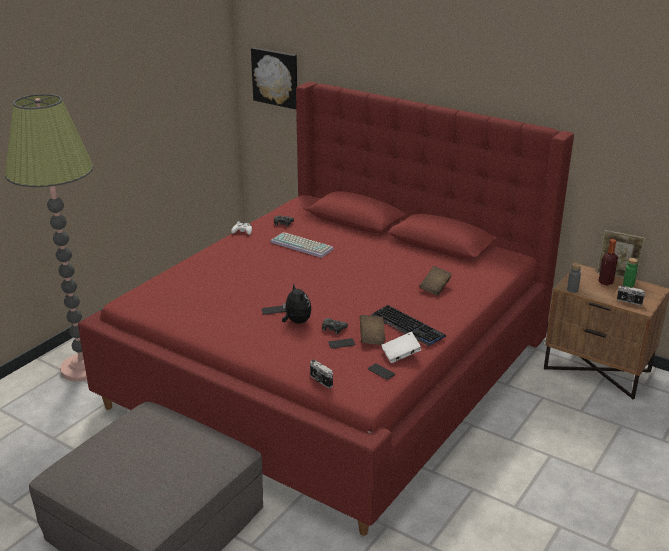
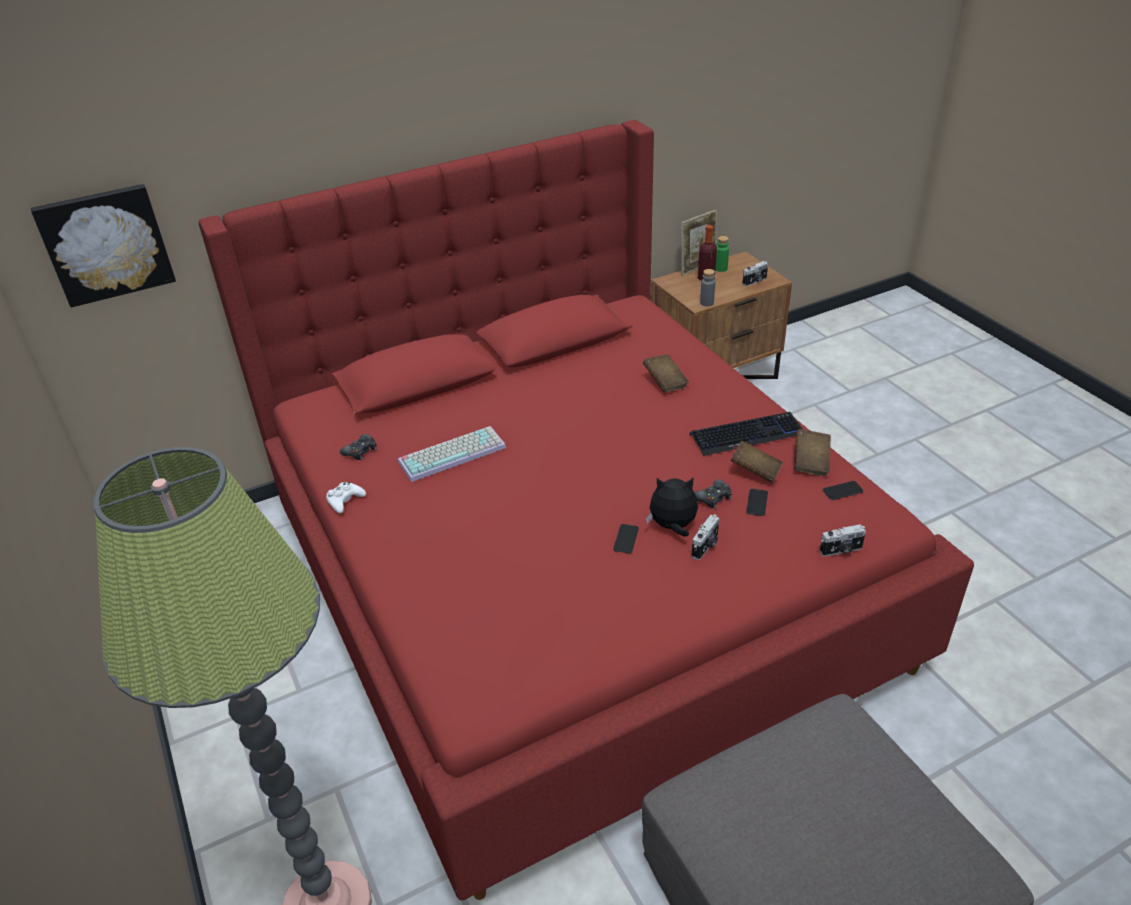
camera: 60 degrees left, 10 degrees up
(287, 335) = (706, 546): none -> camera
(401, 355) = (810, 462): white book -> brown book

